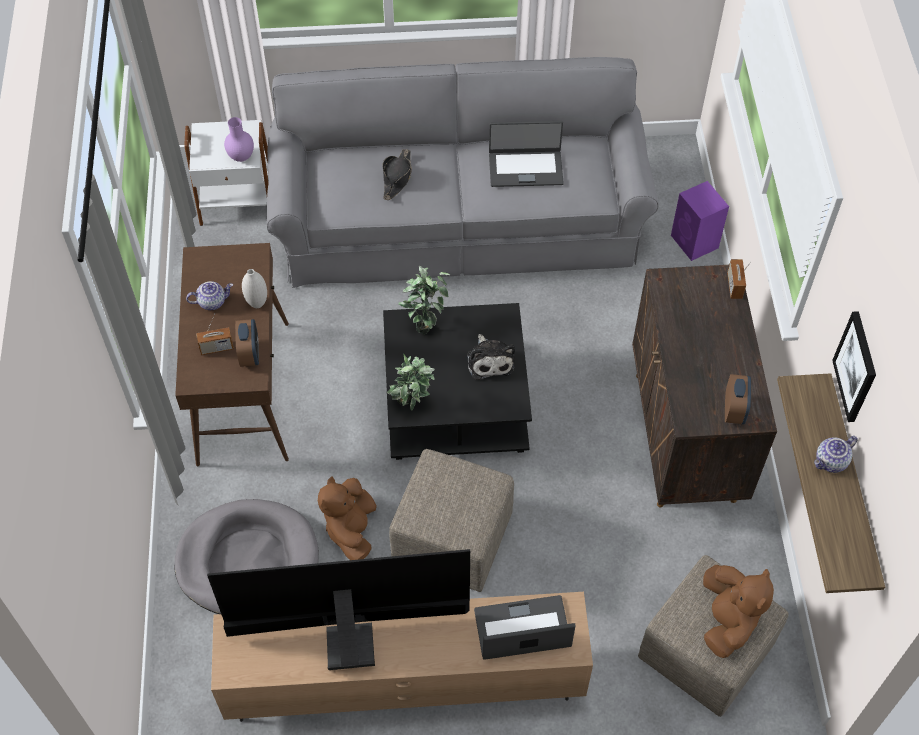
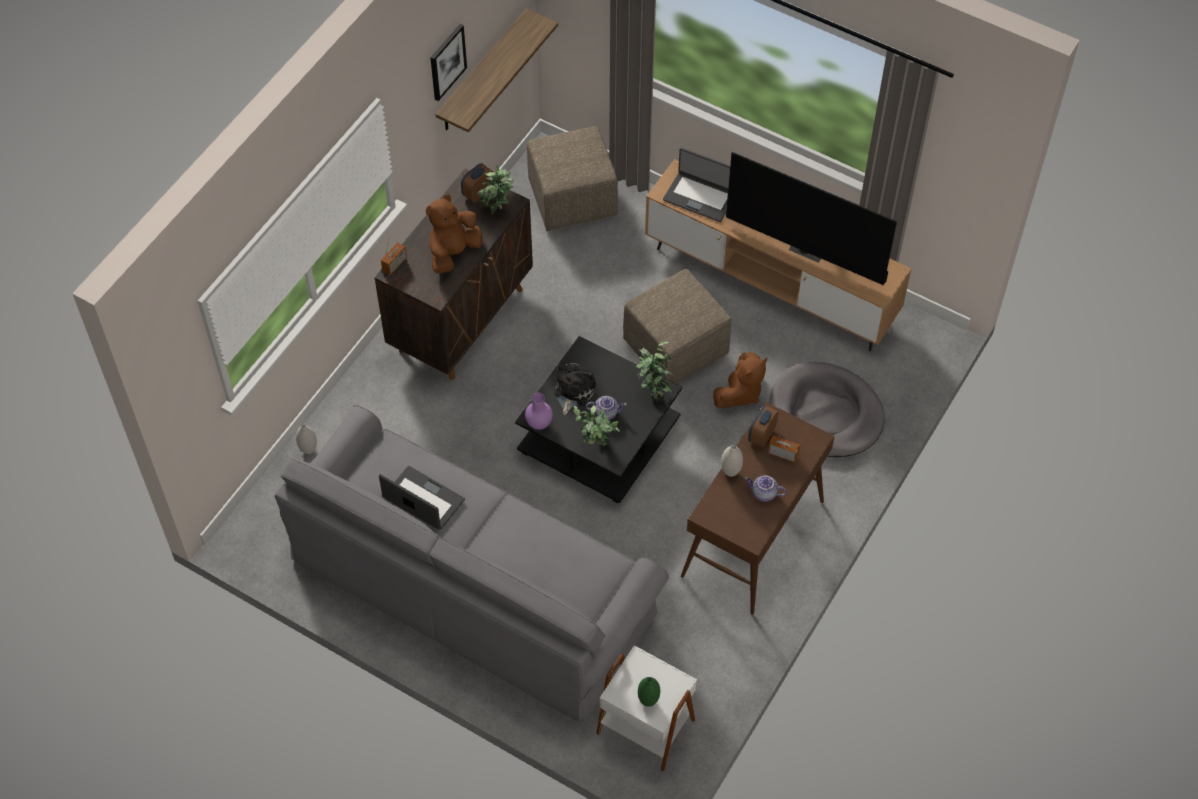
camera: 145 degrees left, 0 degrees up
(219, 136) = (648, 701): none -> green vase
(241, 157) = (643, 664): purple vase -> purple vase (539, 423)
(397, 178) = (532, 554): black hat -> none
(694, 402) = (497, 211): none -> potted plant
(695, 242) = (308, 450): purple speaker -> white vase
(727, 620) = (568, 152): brown plush toy -> brown plush toy (453, 252)
(831, 462) = (488, 72): teapot -> teapot (606, 412)

